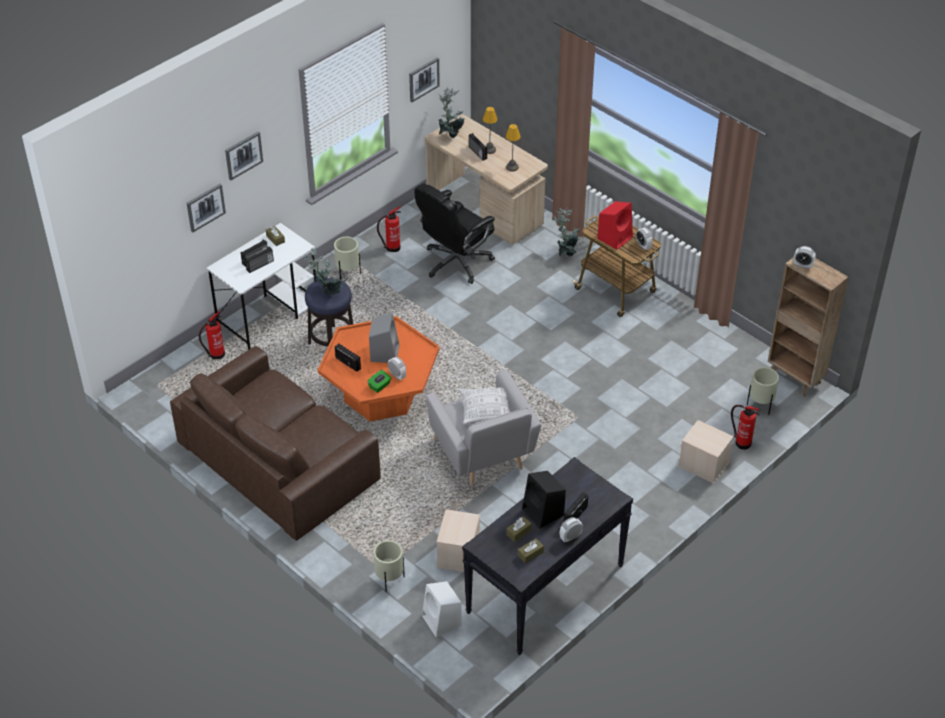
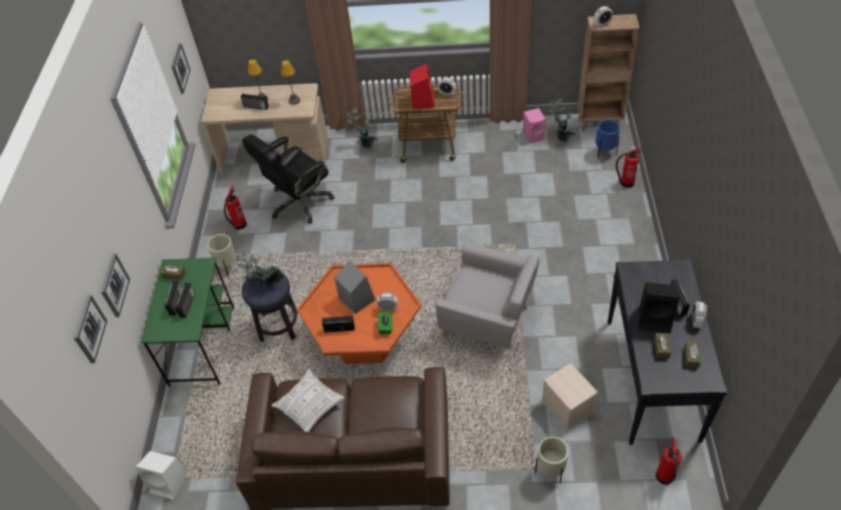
camera: 40 degrees left, 5 degrees up
(215, 355) = (195, 410): fire extinguisher -> fire extinguisher (664, 478)
(243, 155) = (114, 212): picture -> picture (89, 329)
(268, 315) = (202, 345): white desk -> green desk
(442, 621) = (623, 467): white speaker -> white speaker (168, 483)
(450, 134) = (219, 107): potted plant -> potted plant (561, 138)
(456, 262) = (299, 203): black office chair -> black office chair turned 45 degrees clockwise
(486, 411) = (480, 284): pillow -> pillow (309, 406)
(703, 464) = (624, 214): beige storage box -> none
(719, 346) = (534, 135): none -> pink speaker
(760, 406) = (605, 153): beige planter -> blue planter

